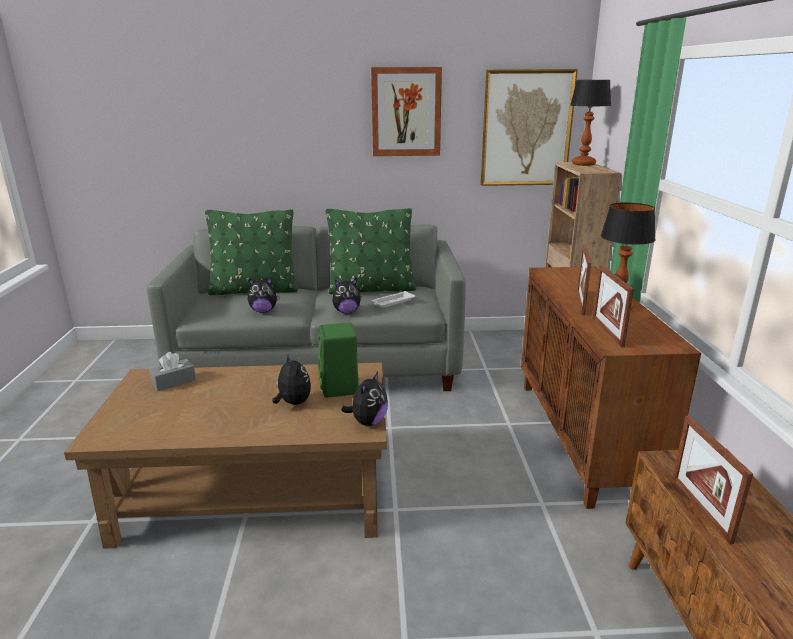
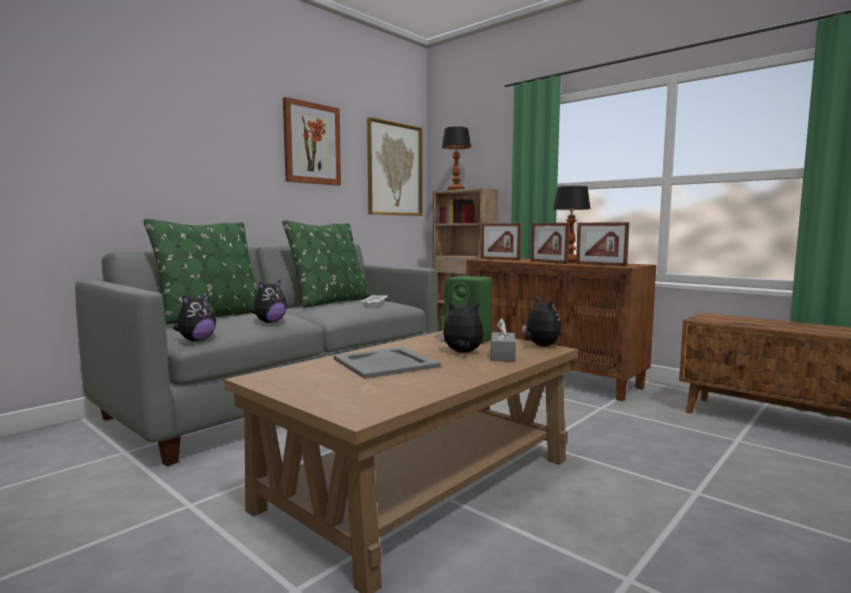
camera: 45 degrees left, 15 degrees down
(174, 382) = (312, 371): grey tissue box -> grey tissue box (502, 355)
(224, 391) = (384, 363): none -> grey tray
(346, 312) = (347, 313): plush toy -> plush toy (196, 340)
(700, 508) = (754, 325): picture frame -> picture frame (500, 259)

